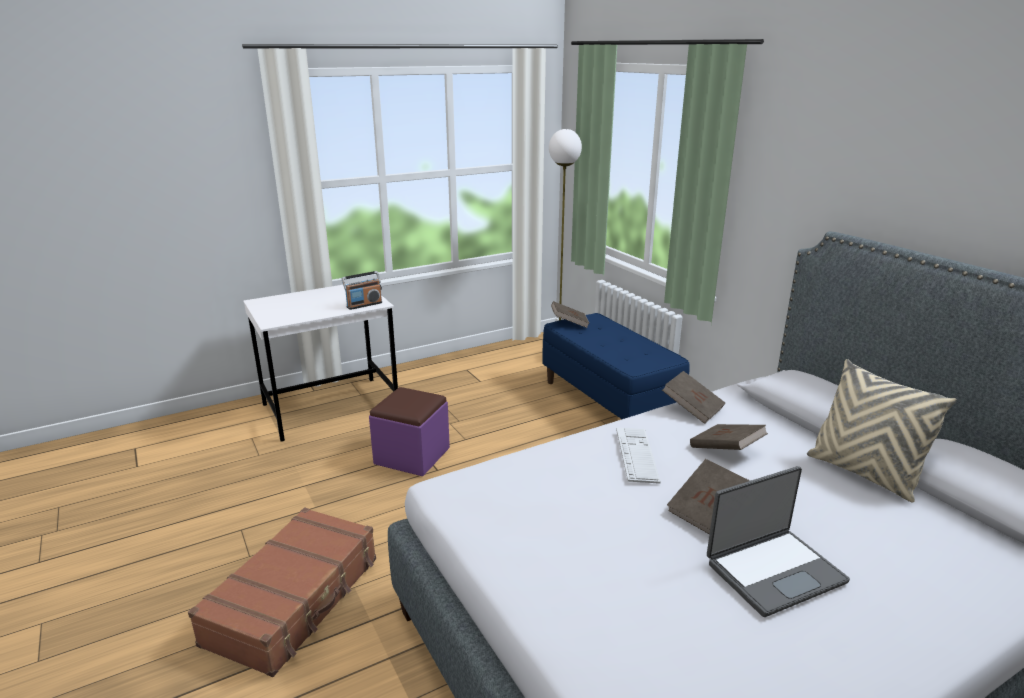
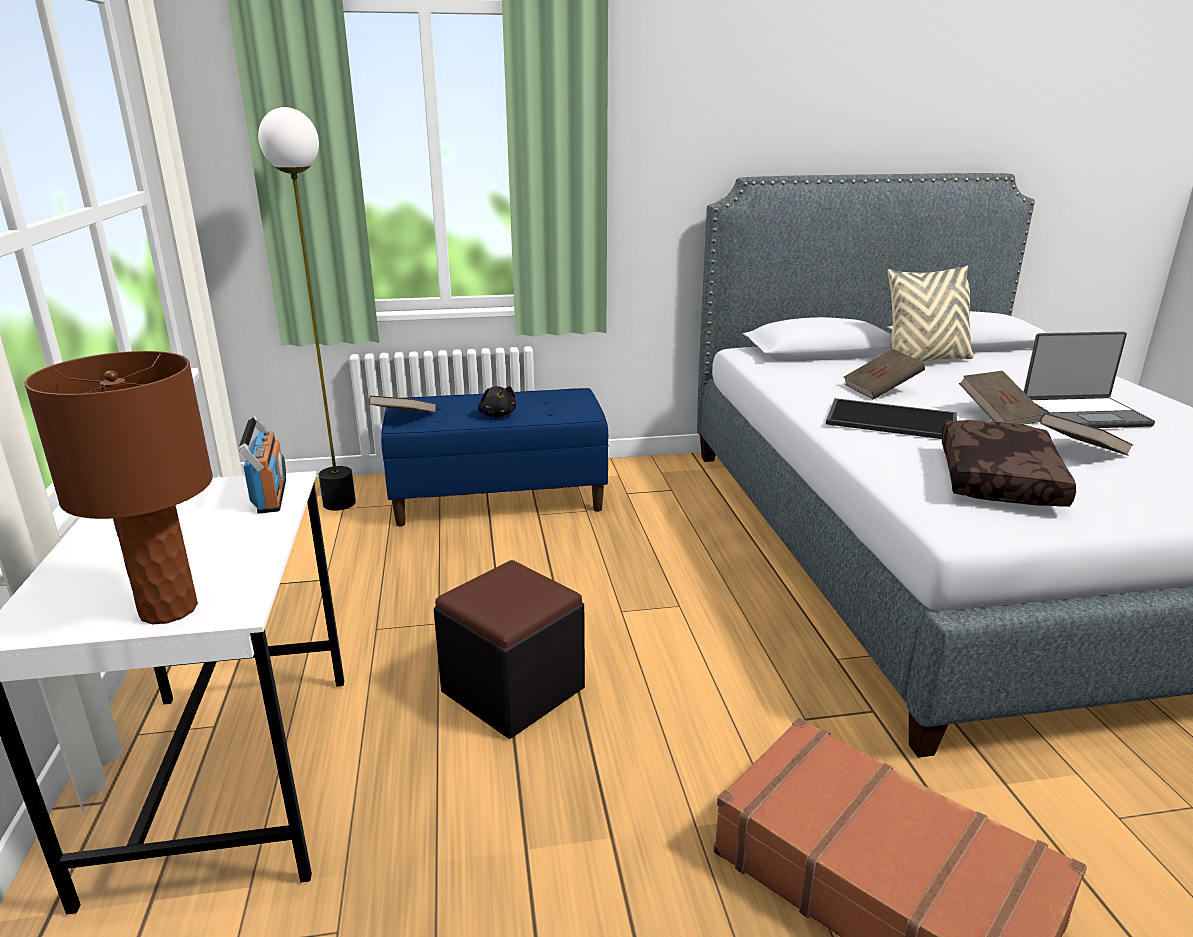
camera: 70 degrees left, 0 degrees up
(270, 315) = (169, 609): none -> brown table lamp
(412, 456) = (513, 690): purple ottoman -> black ottoman
(538, 503) = (995, 478): none -> brown pillow
(602, 344) = (497, 415): none -> black plush toy
(636, 455) = (890, 420): keyboard -> tray
(692, 409) = (789, 384): brown book -> brown book (1081, 453)
(773, 571) = (1083, 414): laptop -> laptop turned 90 degrees clockwise

